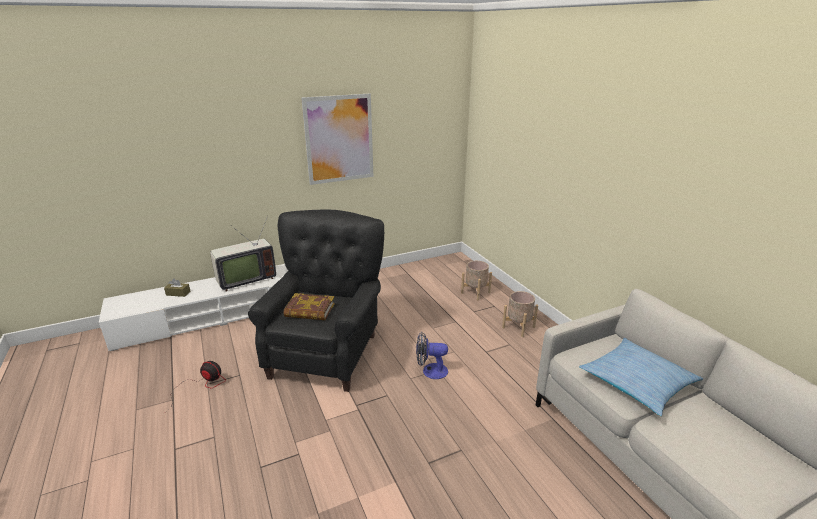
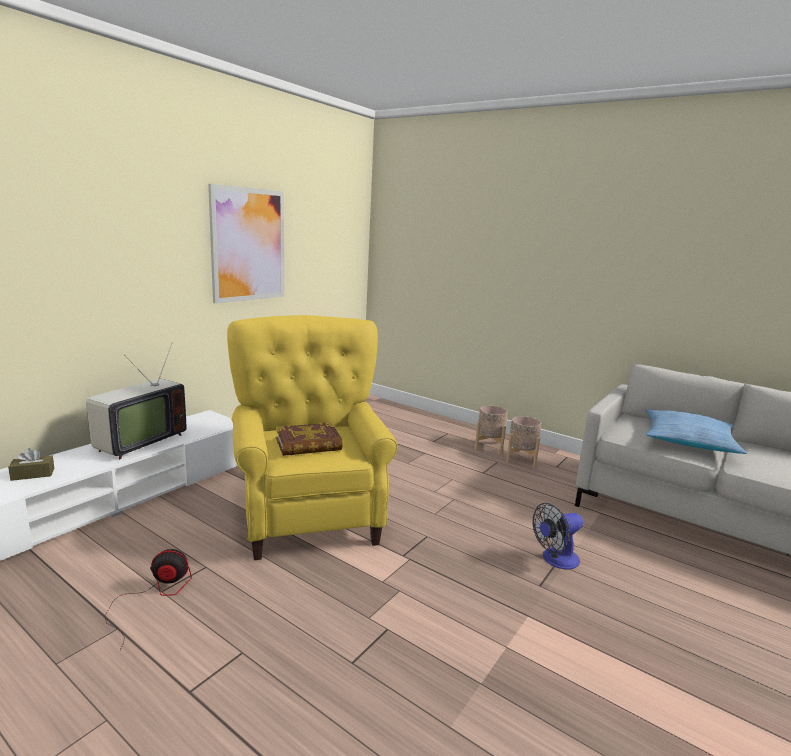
camera: 30 degrees left, 10 degrees down
(327, 352) = (308, 512): black armchair -> yellow armchair
(430, 371) = (448, 502): fan -> fan (555, 560)
(475, 292) = (417, 425): beige planter -> beige planter (521, 459)

